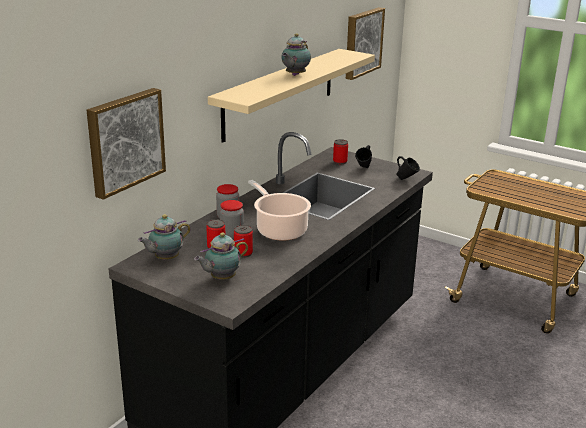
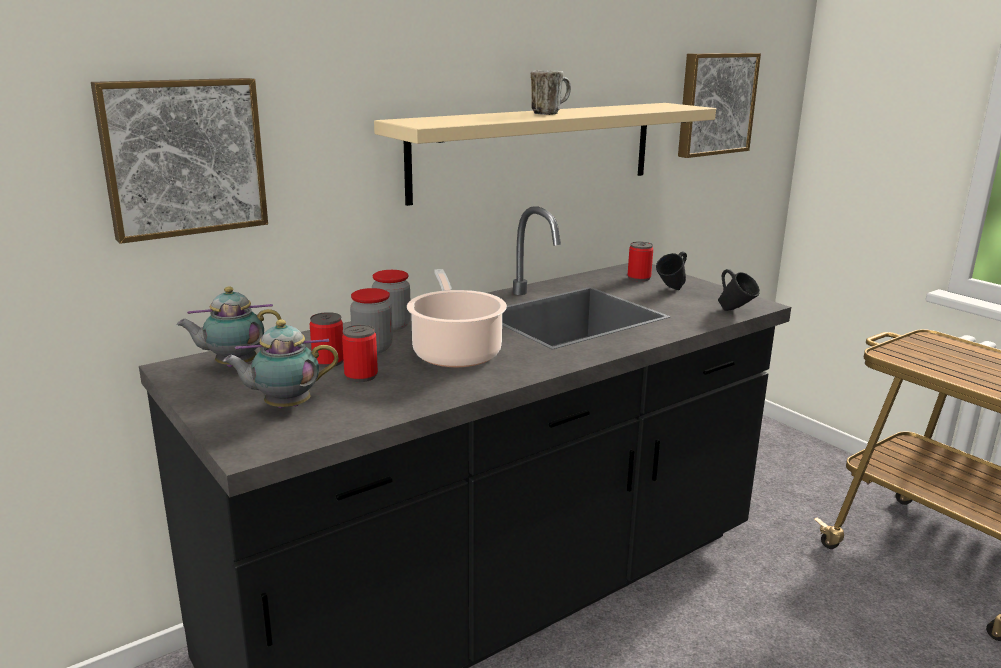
camera: 20 degrees right, 5 degrees down
(294, 75) = (549, 113): teapot -> mug

